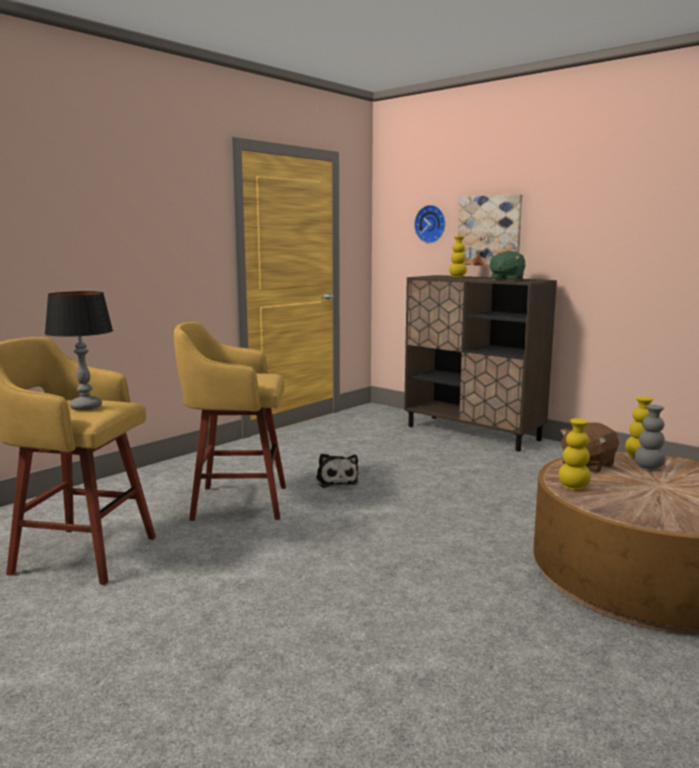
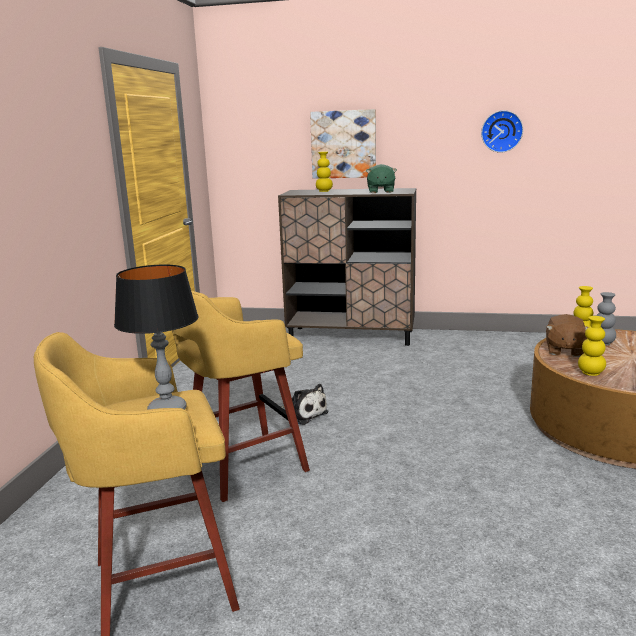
camera: 30 degrees left, 5 degrees up
(431, 224) = (278, 139): wall clock -> wall clock (501, 131)

